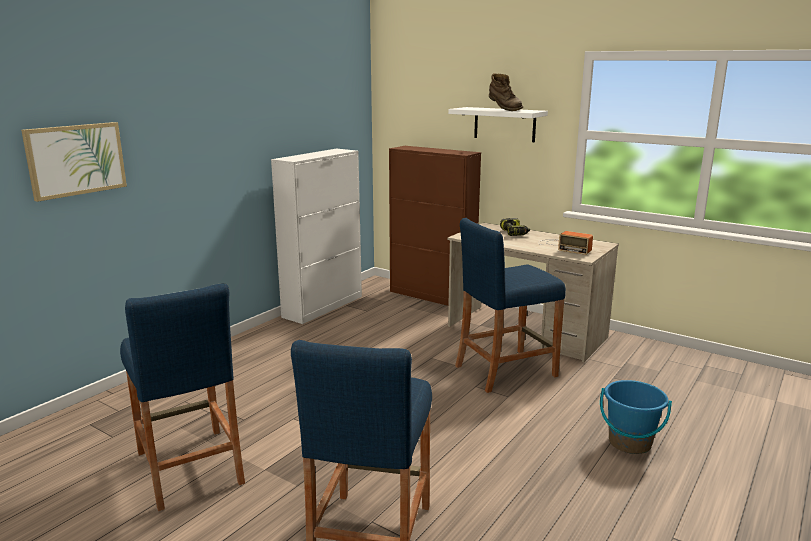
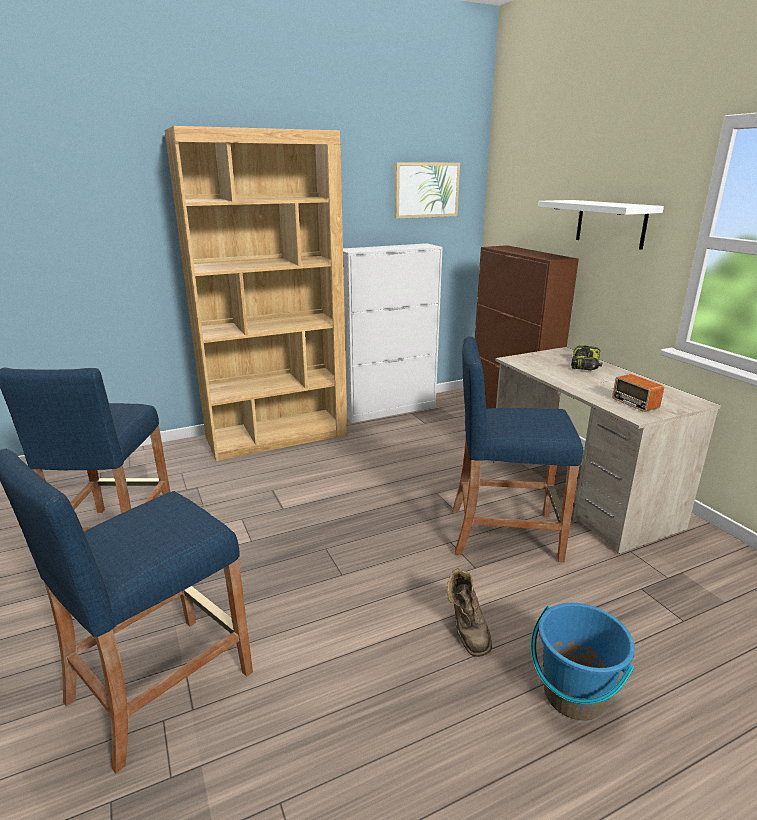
camera: 30 degrees right, 5 degrees up
(76, 159) = (110, 233): picture -> picture (426, 190)
(244, 350) = (277, 436): none -> brown bookcase
(503, 110) = (602, 203): brown boot -> brown boot (467, 630)

